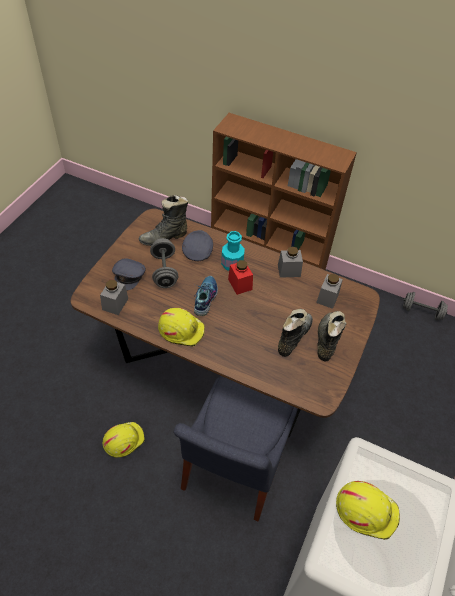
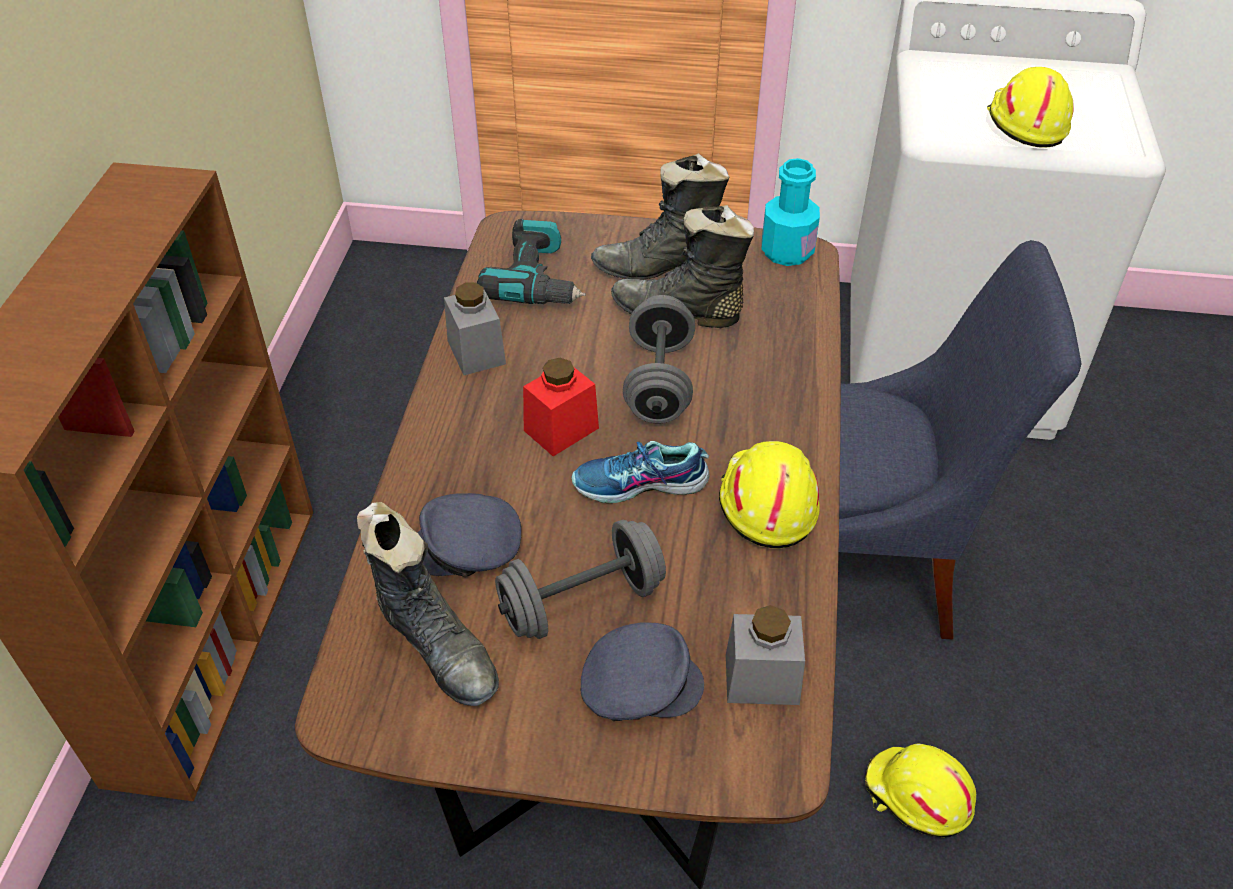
camera: 105 degrees left, 5 degrees down
(232, 264) = (495, 460): turquoise bottle -> turquoise bottle (787, 251)
(327, 298) = (538, 280): grey jar -> power drill
(421, 312) = (331, 327): grey dumbbell -> grey dumbbell (659, 382)

